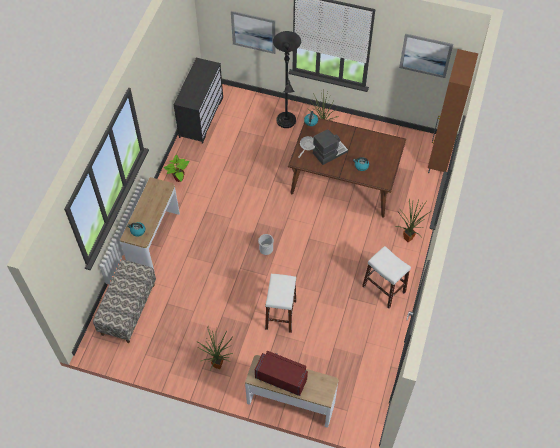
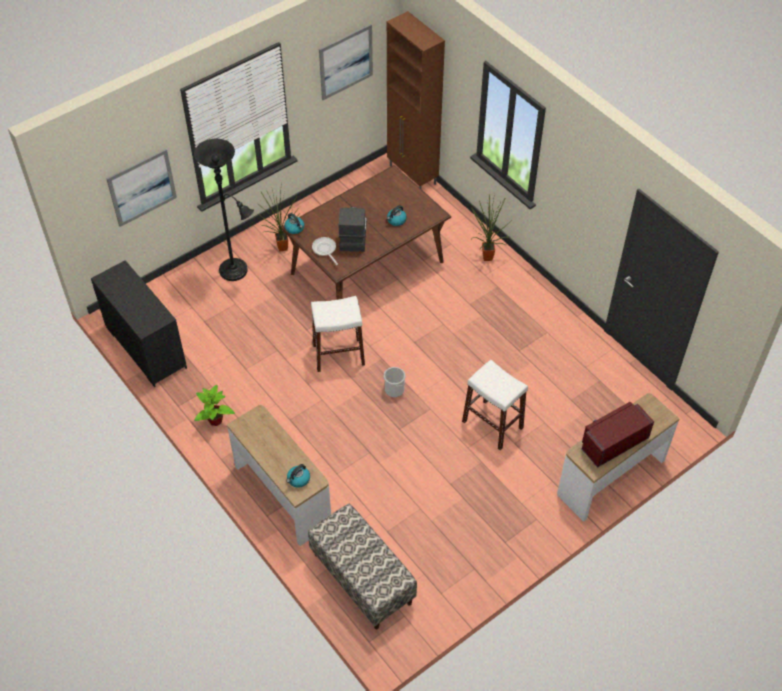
camera: 55 degrees left, 5 degrees down
(219, 363) = (511, 521): potted plant -> none
(383, 289) = (532, 314): white stool -> white stool (338, 355)

